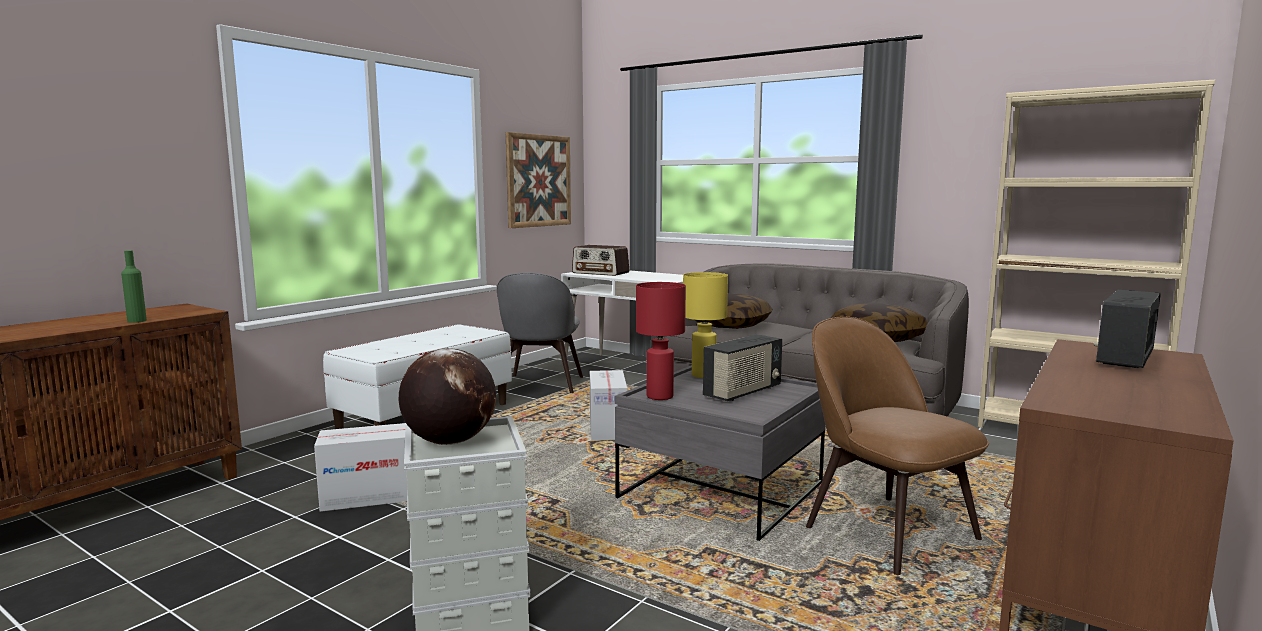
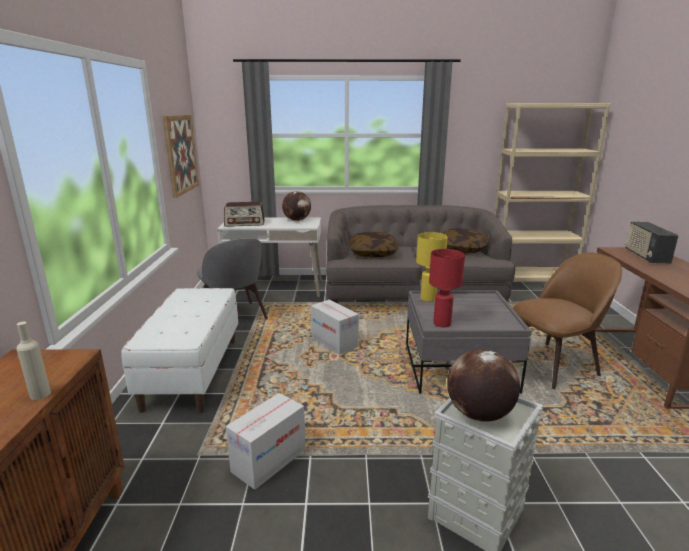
camera: 35 degrees left, 10 degrees up
(137, 321) = (40, 394): green bottle -> beige bottle
(668, 276) = (297, 220): none -> globe
(743, 392) = (471, 307): radio -> none
(885, 530) = (553, 364): brown chair -> brown chair turned 135 degrees clockwise

